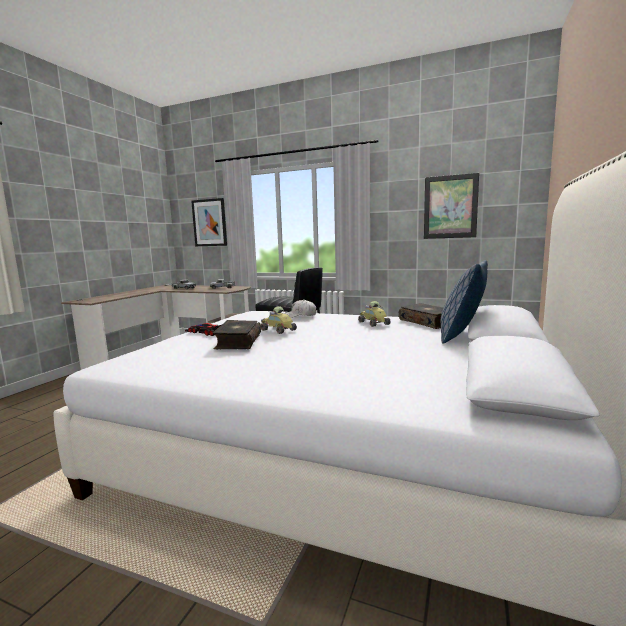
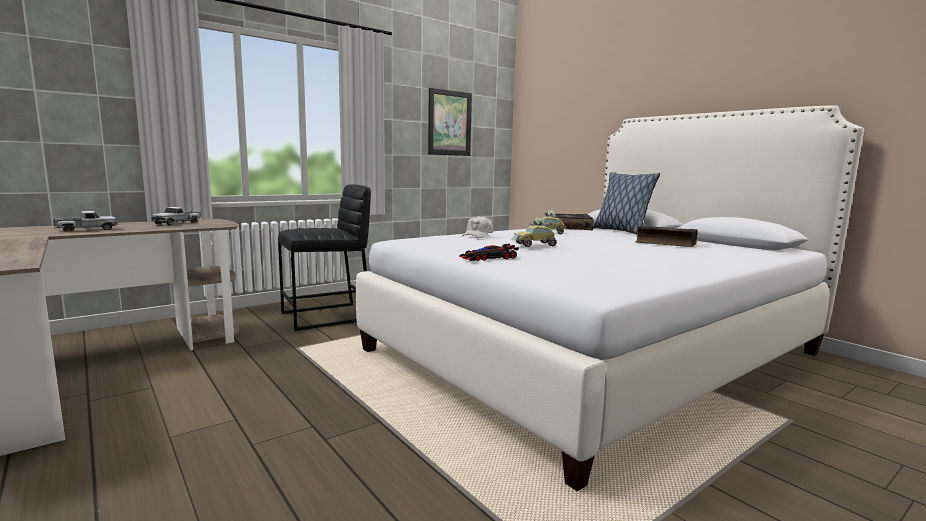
camera: 60 degrees left, 0 degrees up
(209, 223) = (72, 96): picture -> none
(237, 342) = (559, 257): book -> book (665, 243)

